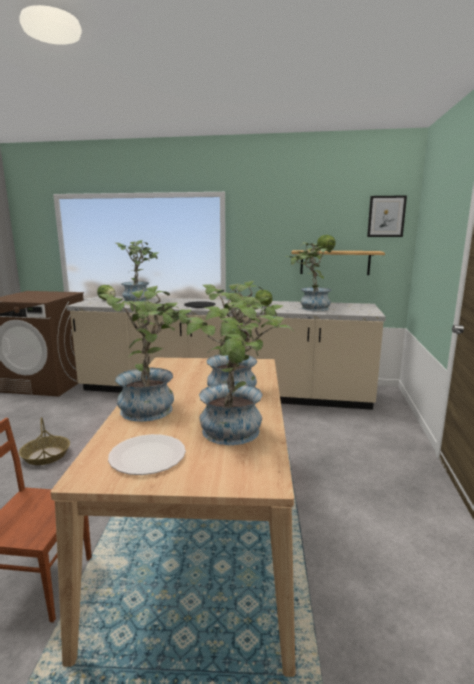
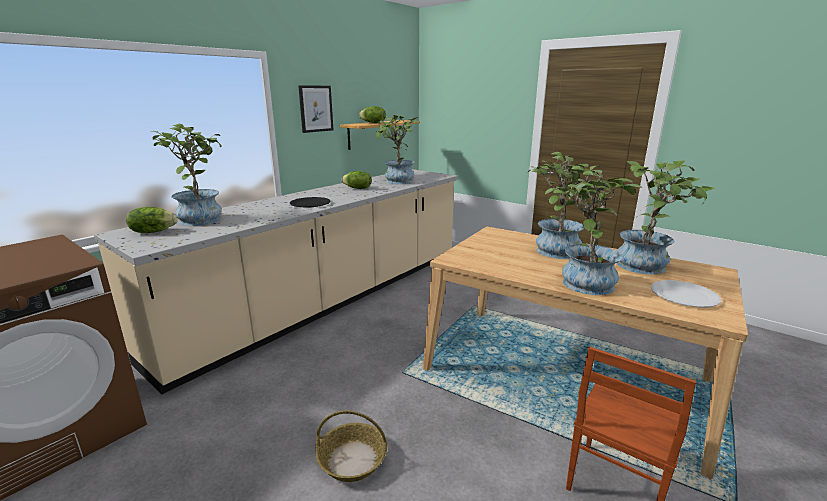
camera: 60 degrees left, 5 degrees up
(386, 216) = (402, 87): picture -> picture (316, 108)

